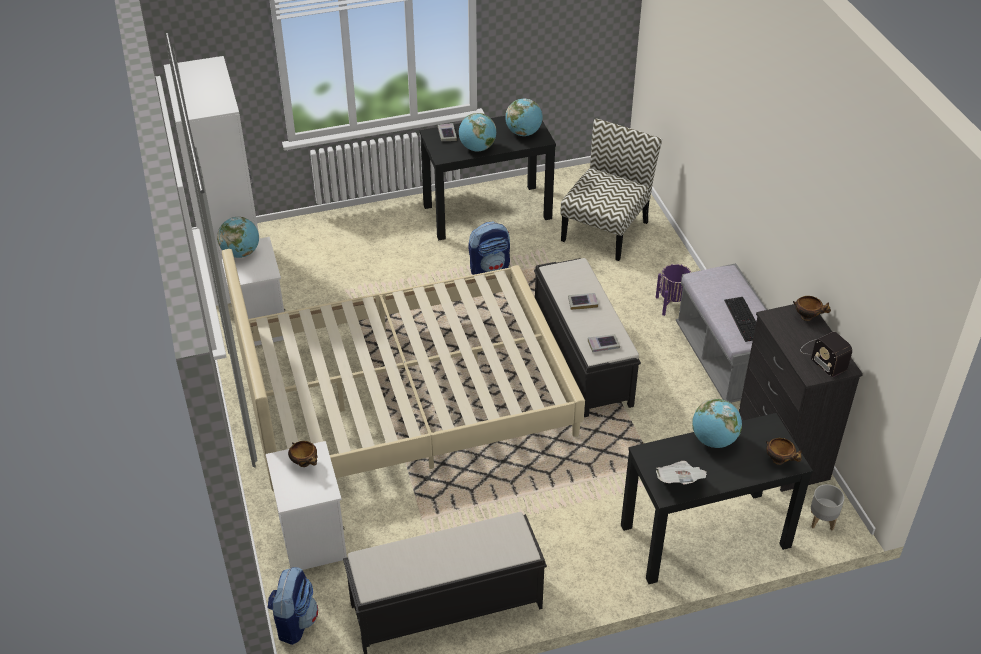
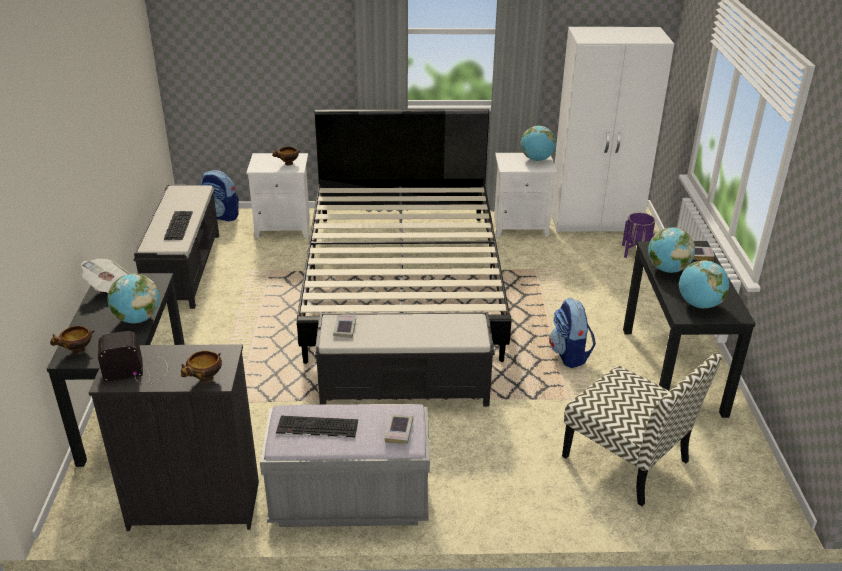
camera: 105 degrees right, 10 degrees down
(406, 396) = (403, 281): beige bed -> black bed
(467, 544) = (178, 225): none -> keyboard
(583, 303) = (414, 329): book -> book (399, 431)
(672, 304) = (467, 483): purple planter -> purple planter (636, 251)
(822, 521) = (83, 502): grey planter -> none

